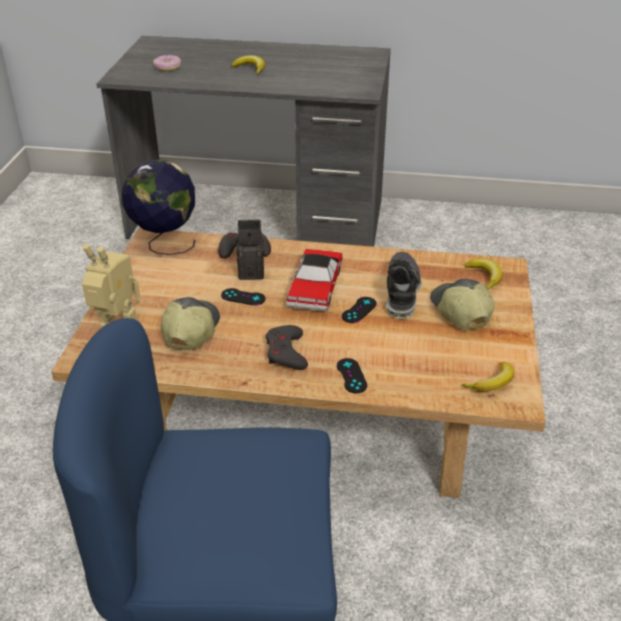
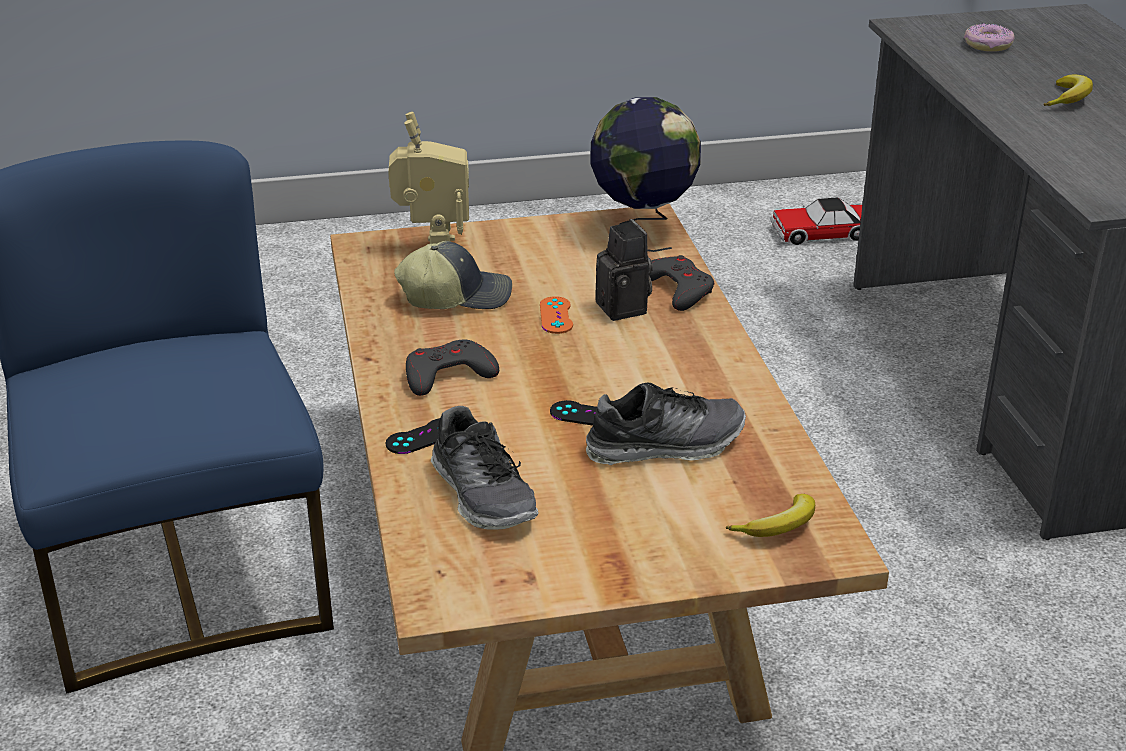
camera: 70 degrees right, 5 degrees down
(243, 297) = (556, 315): black game controller -> orange game controller
(315, 287) = (622, 366): toy car -> toy car (822, 233)
(422, 364) = (483, 494): none -> shoe
(459, 311) = (649, 512): cap -> none
(492, 383) = (470, 570): banana -> none

